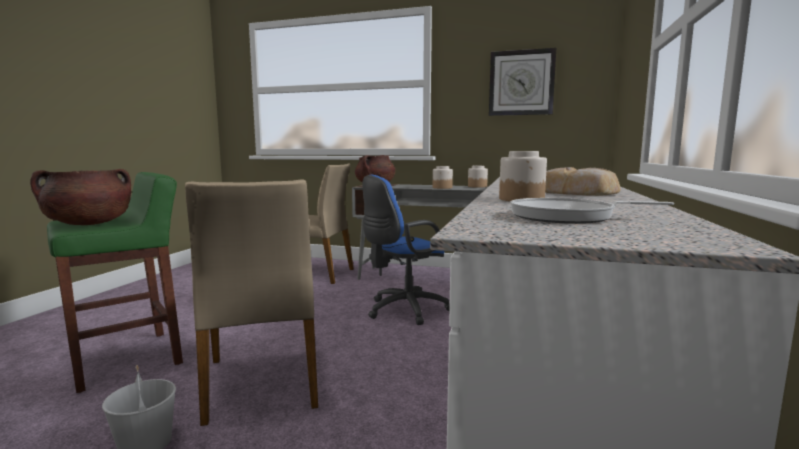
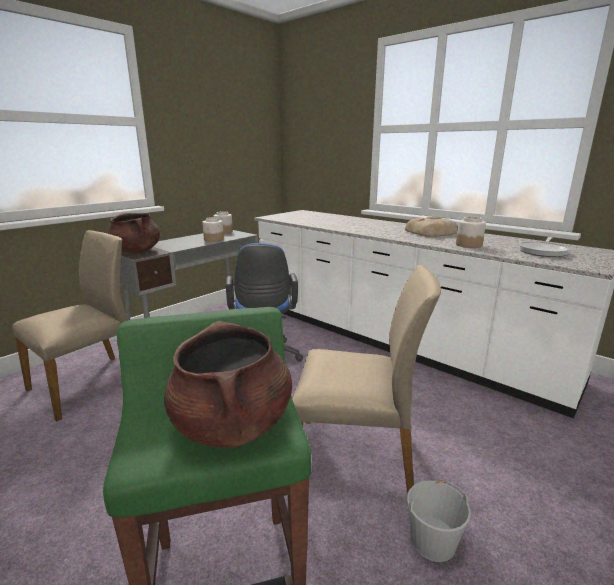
camera: 65 degrees left, 10 degrees up
(521, 83) = (225, 130): wall clock -> none

